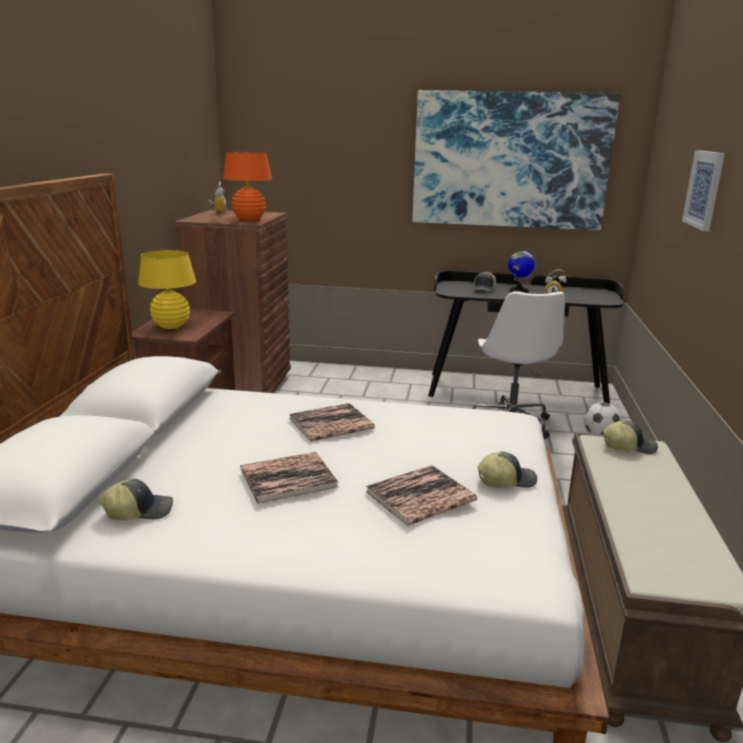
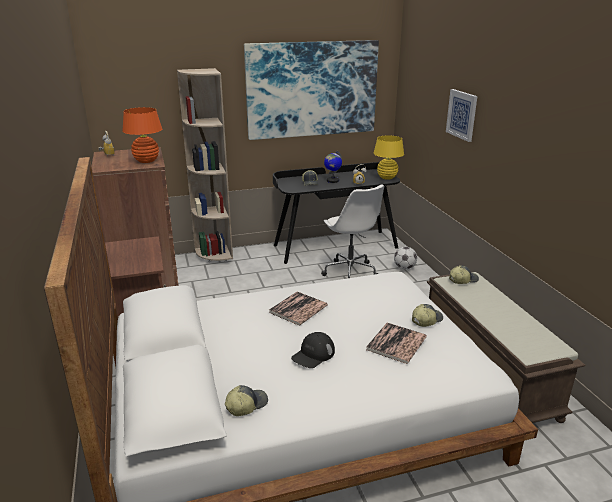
camera: 25 degrees left, 5 degrees up
(171, 326) = (127, 260): yellow table lamp -> yellow table lamp (387, 177)
(288, 478) = (313, 354): book -> black cap
(348, 373) = (215, 257): none -> beige bookcase

